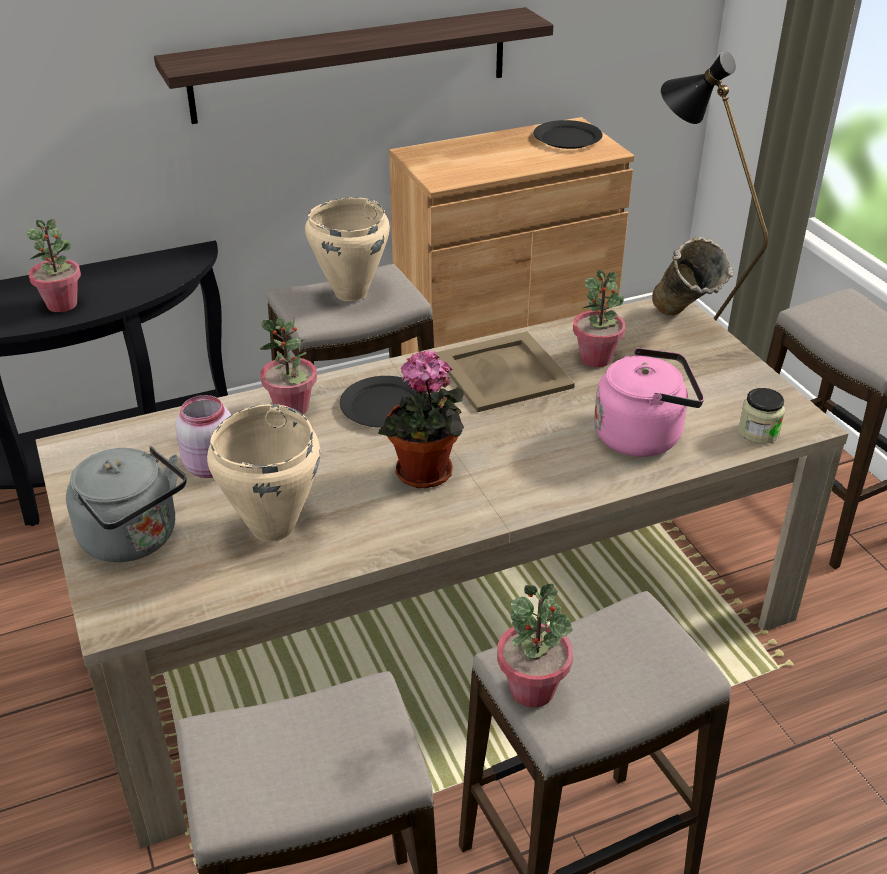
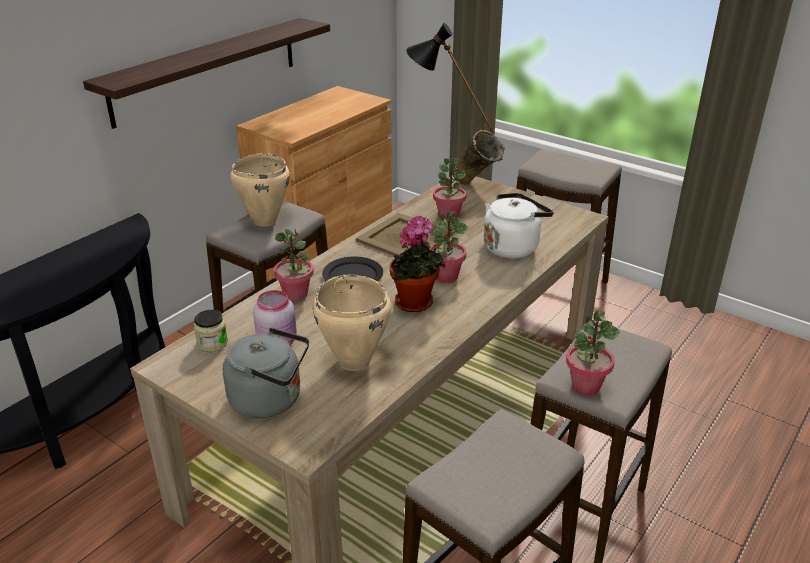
camera: 30 degrees left, 5 degrees down
(62, 304) = (62, 280): potted plant -> potted plant (446, 276)
(567, 138) = (342, 98): black plate -> none
(643, 436) = (513, 247): pink kettle -> white kettle
(758, 432) = (567, 228): jar -> jar (212, 343)

